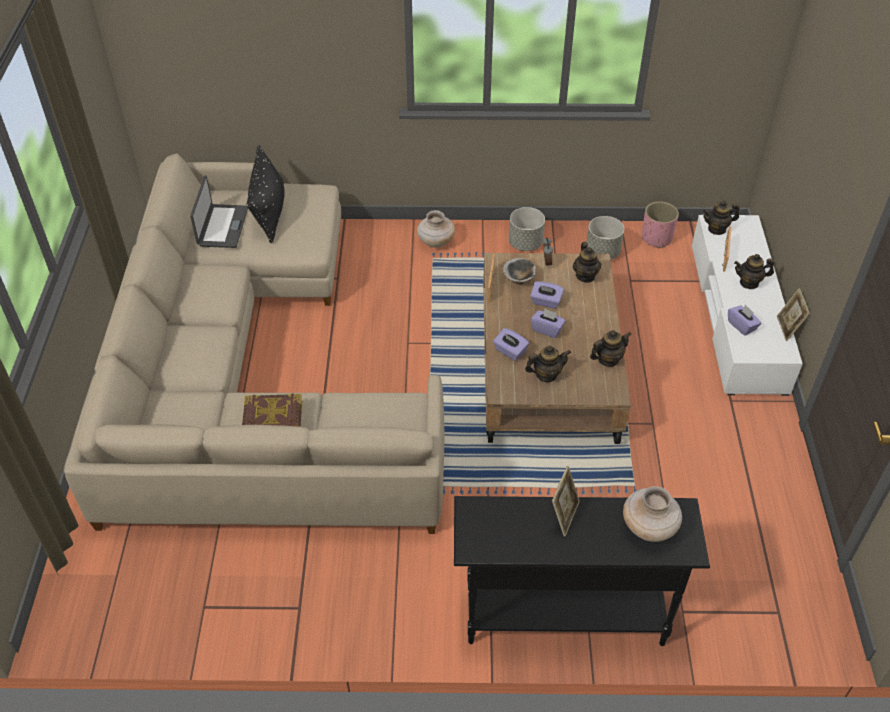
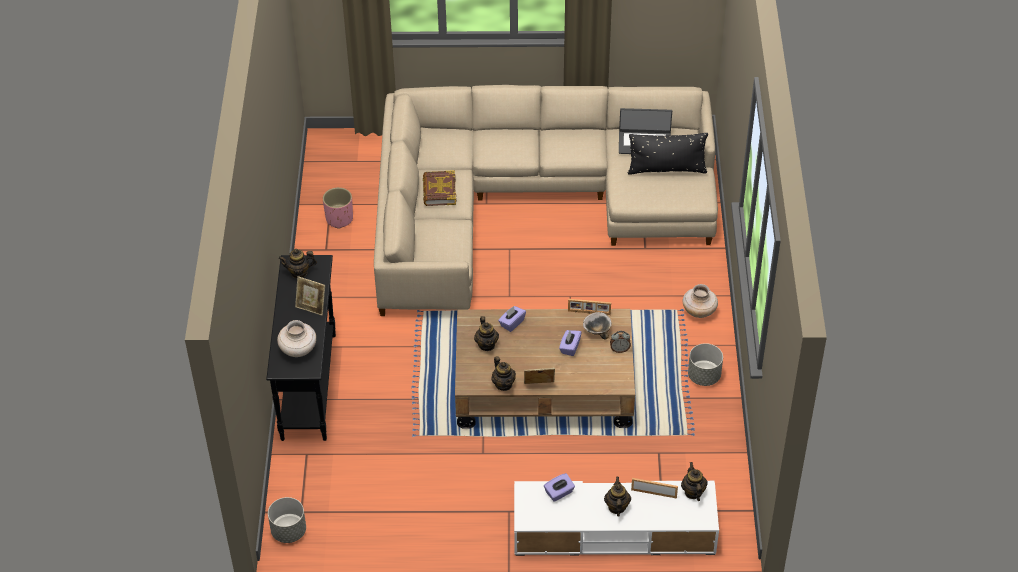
camera: 90 degrees right, 0 degrees up
(547, 329) = (537, 347): purple tissue box -> none
(585, 276) = (603, 375): teapot -> teapot (299, 272)
(603, 252) = (697, 434): grey planter -> grey planter (288, 531)
(656, 238) = (722, 479): pink planter -> pink planter (339, 219)
(787, 328) = (557, 527): picture frame -> picture frame (539, 386)

